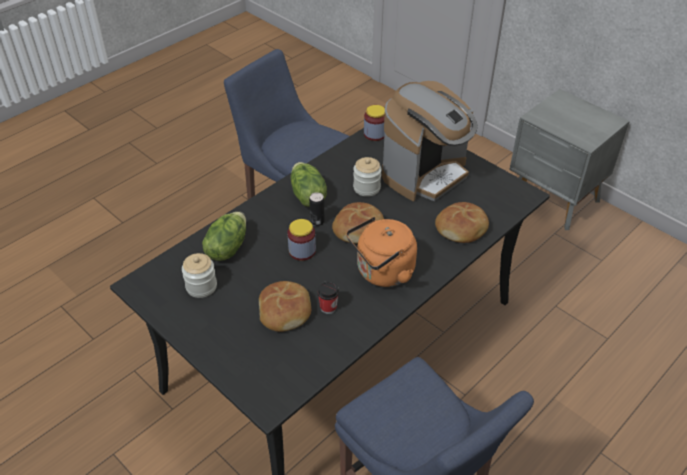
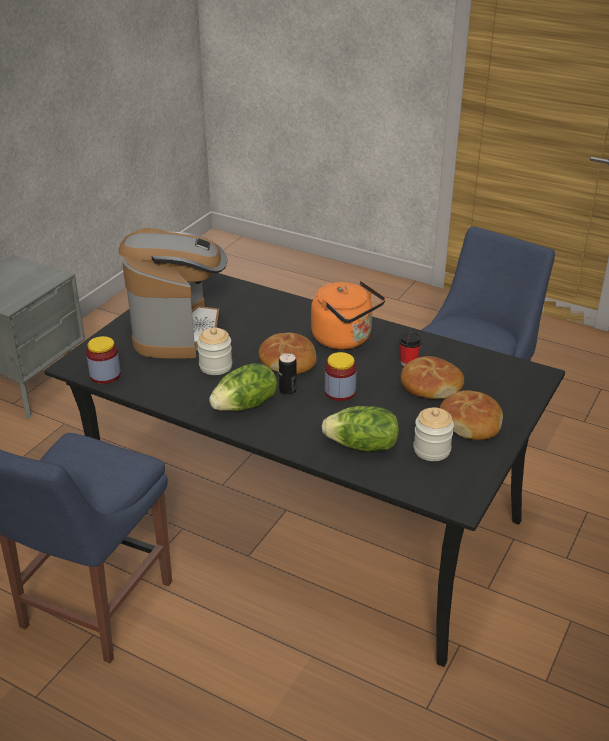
camera: 105 degrees left, 10 degrees down
(425, 174) = (178, 332): coffee machine -> coffee machine turned 60 degrees clockwise
(462, 228) = (260, 304): bread -> bread (470, 423)

